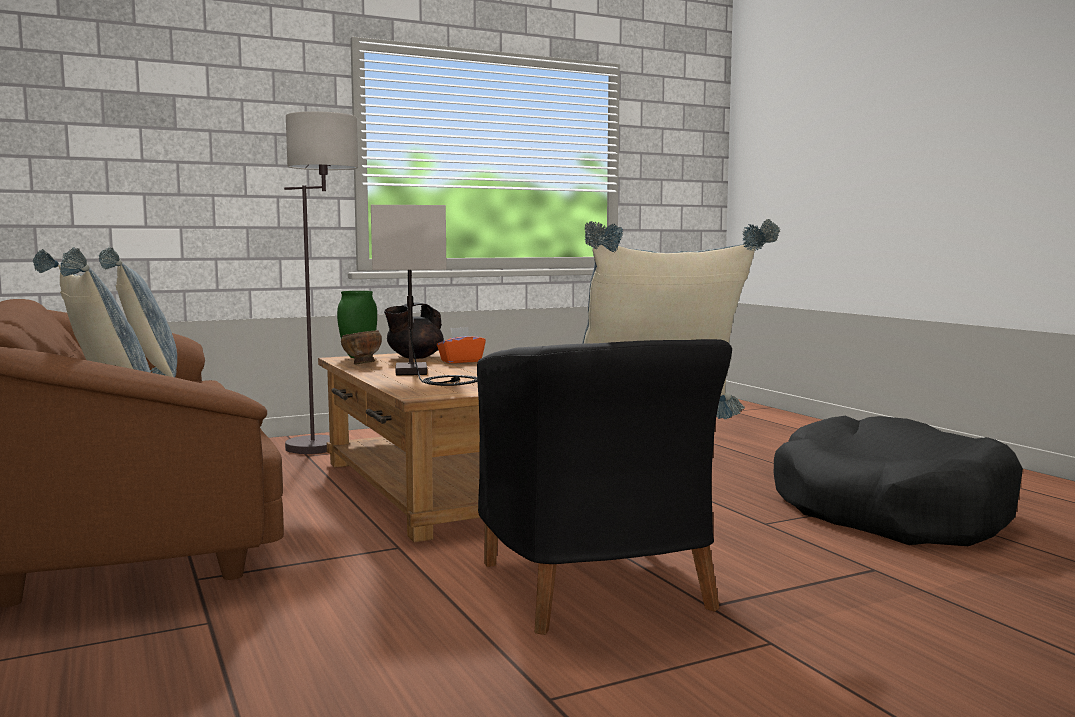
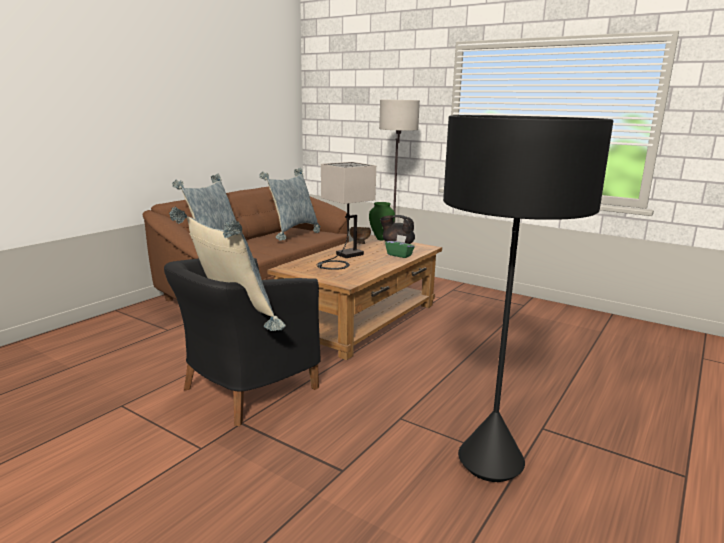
camera: 60 degrees right, 10 degrees up
(461, 361) = (399, 255): orange tissue box -> green tissue box
(889, 511) = (490, 465): black dog bed -> black floor lamp

